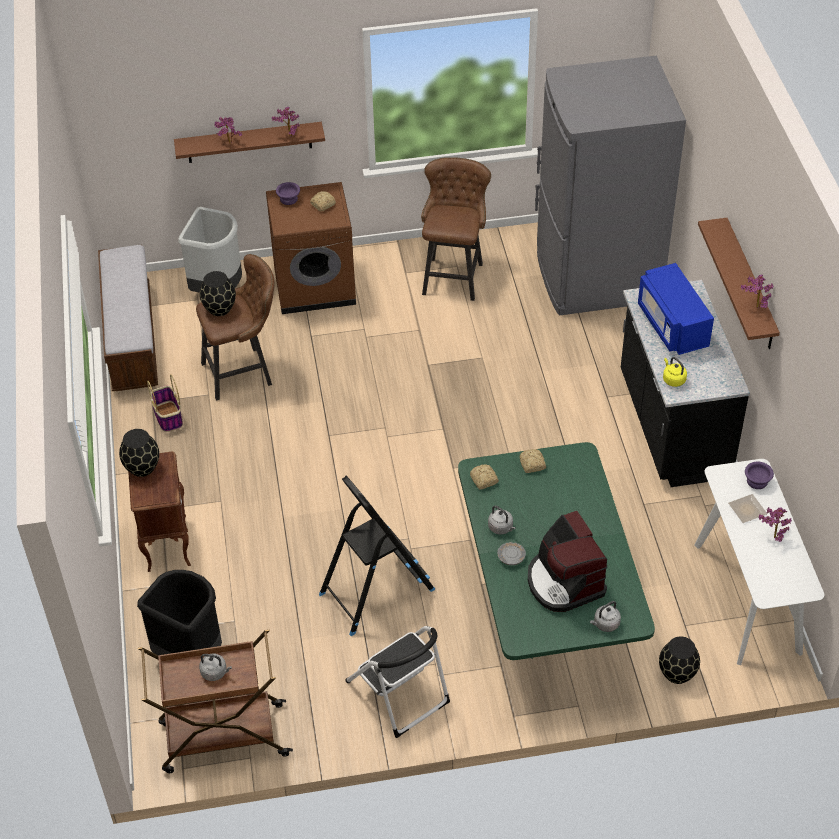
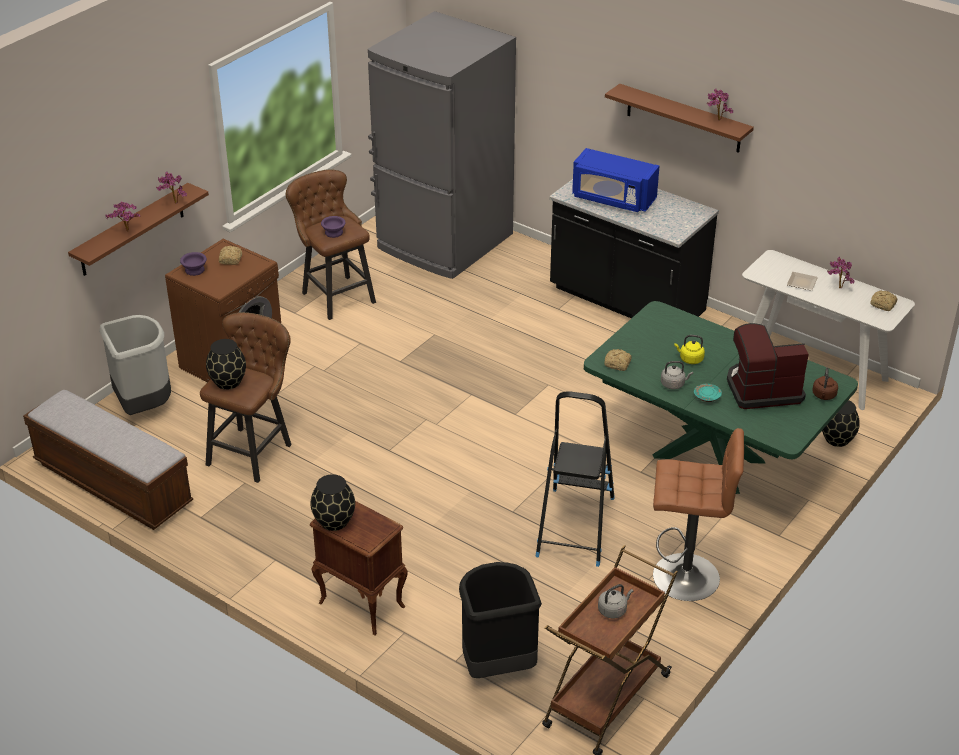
camera: 45 degrees left, 10 degrees down
(168, 416) = (230, 519): basket -> none
(399, 694) = (687, 577): step ladder -> brown stool
(511, 557) = (707, 397): grey plate -> turquoise plate
(532, 465) = (635, 336): bread -> bread (883, 305)
(564, 582) = (762, 389): coffee machine -> coffee machine turned 150 degrees clockwise
(605, 624) = (824, 396): grey kettle -> brown kettle
(673, 379) = (661, 228): yellow kettle -> yellow kettle (690, 359)
(758, 481) = (783, 264): purple bowl -> purple bowl (334, 232)

